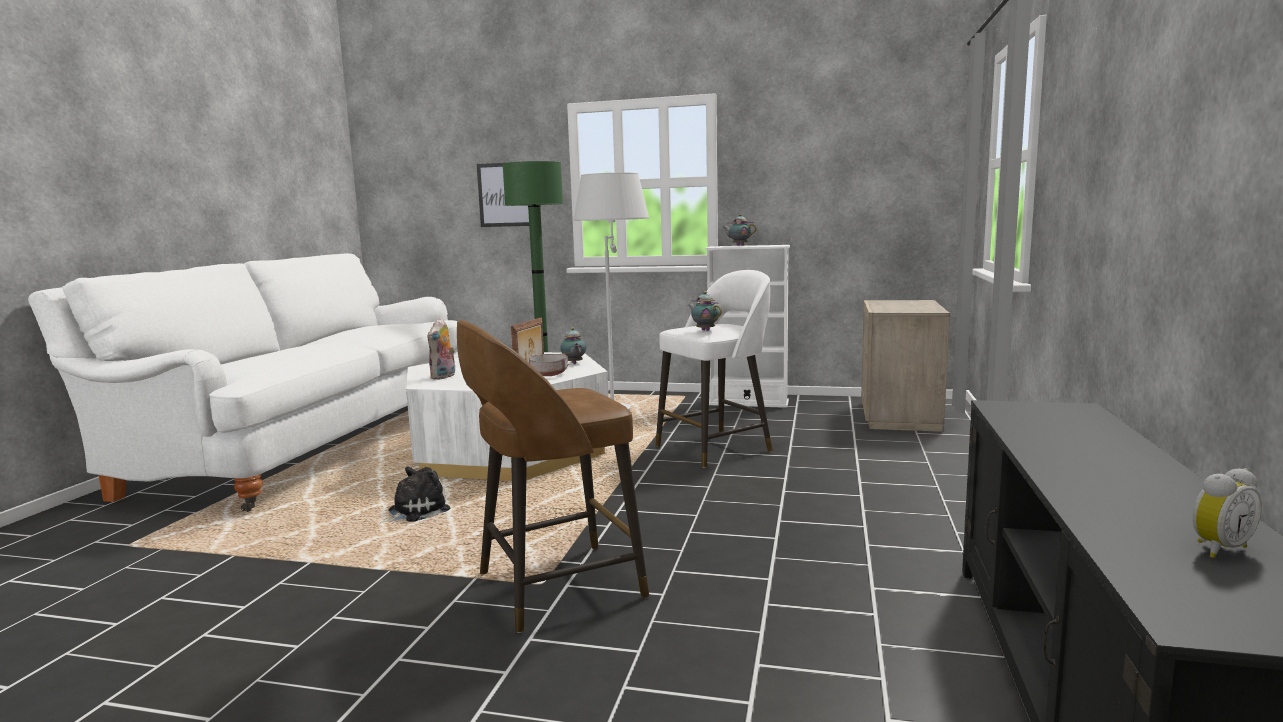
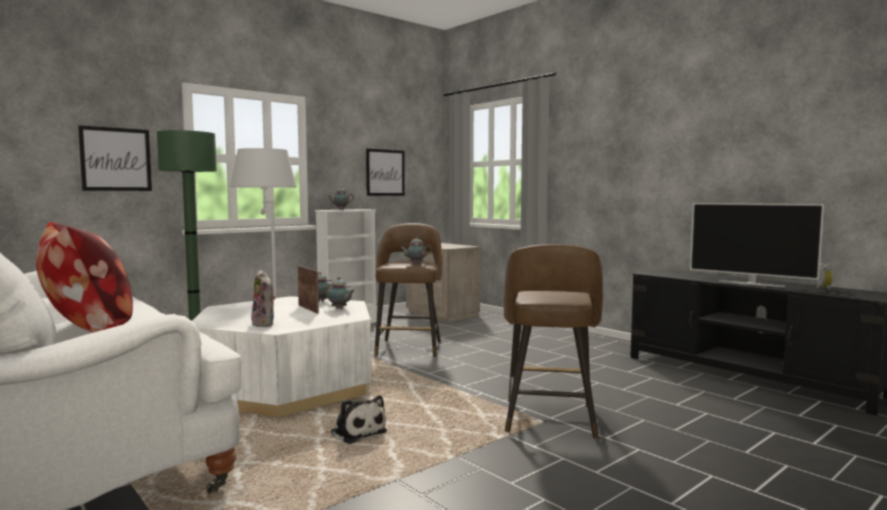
camera: 55 degrees left, 5 degrees down
(270, 351) = (87, 326): none -> pillow
(415, 512) = (357, 432): plush toy -> plush toy turned 150 degrees clockwise
(549, 375) = (340, 309): grey bowl -> teapot
(716, 448) = (409, 347): white stool -> brown stool
(848, 188) = (385, 172): none -> picture
(1083, 479) = (751, 283): none -> television

